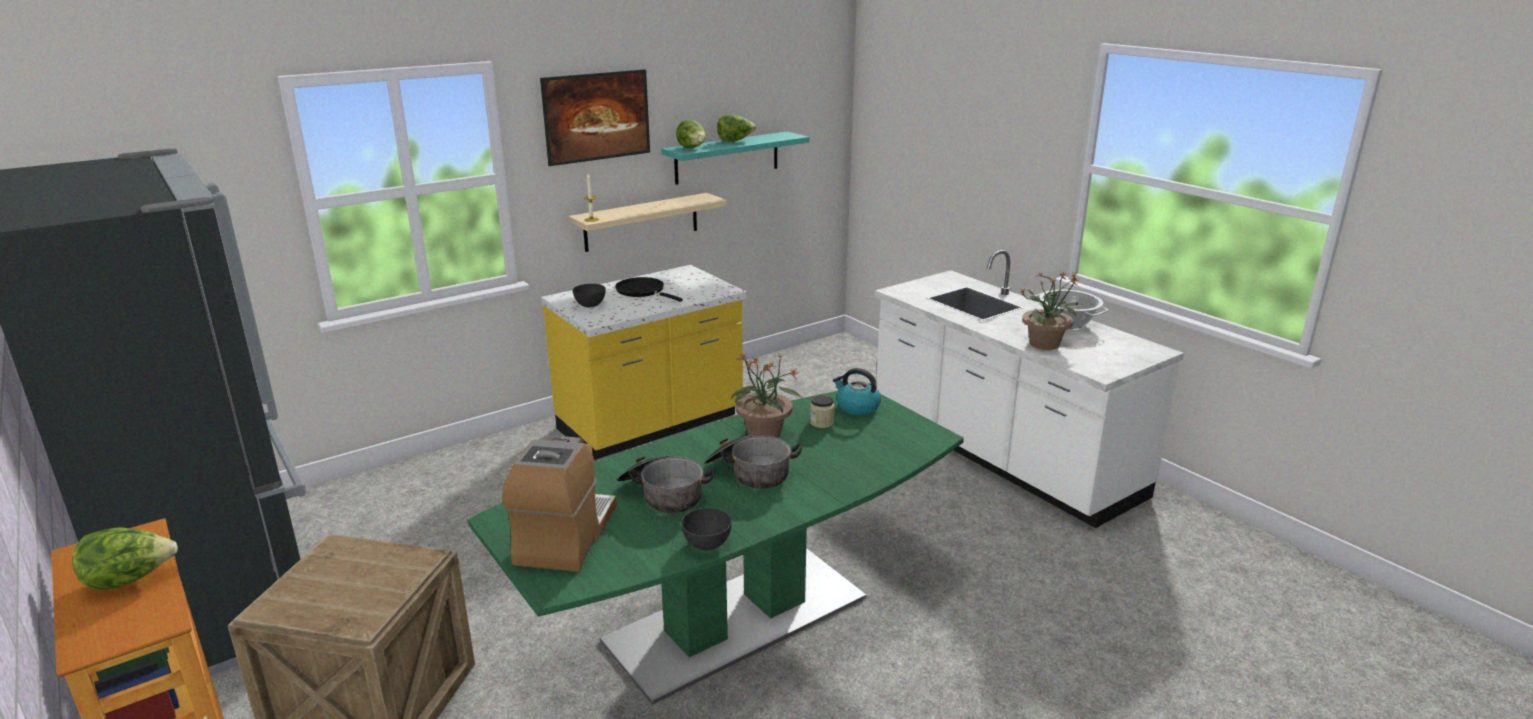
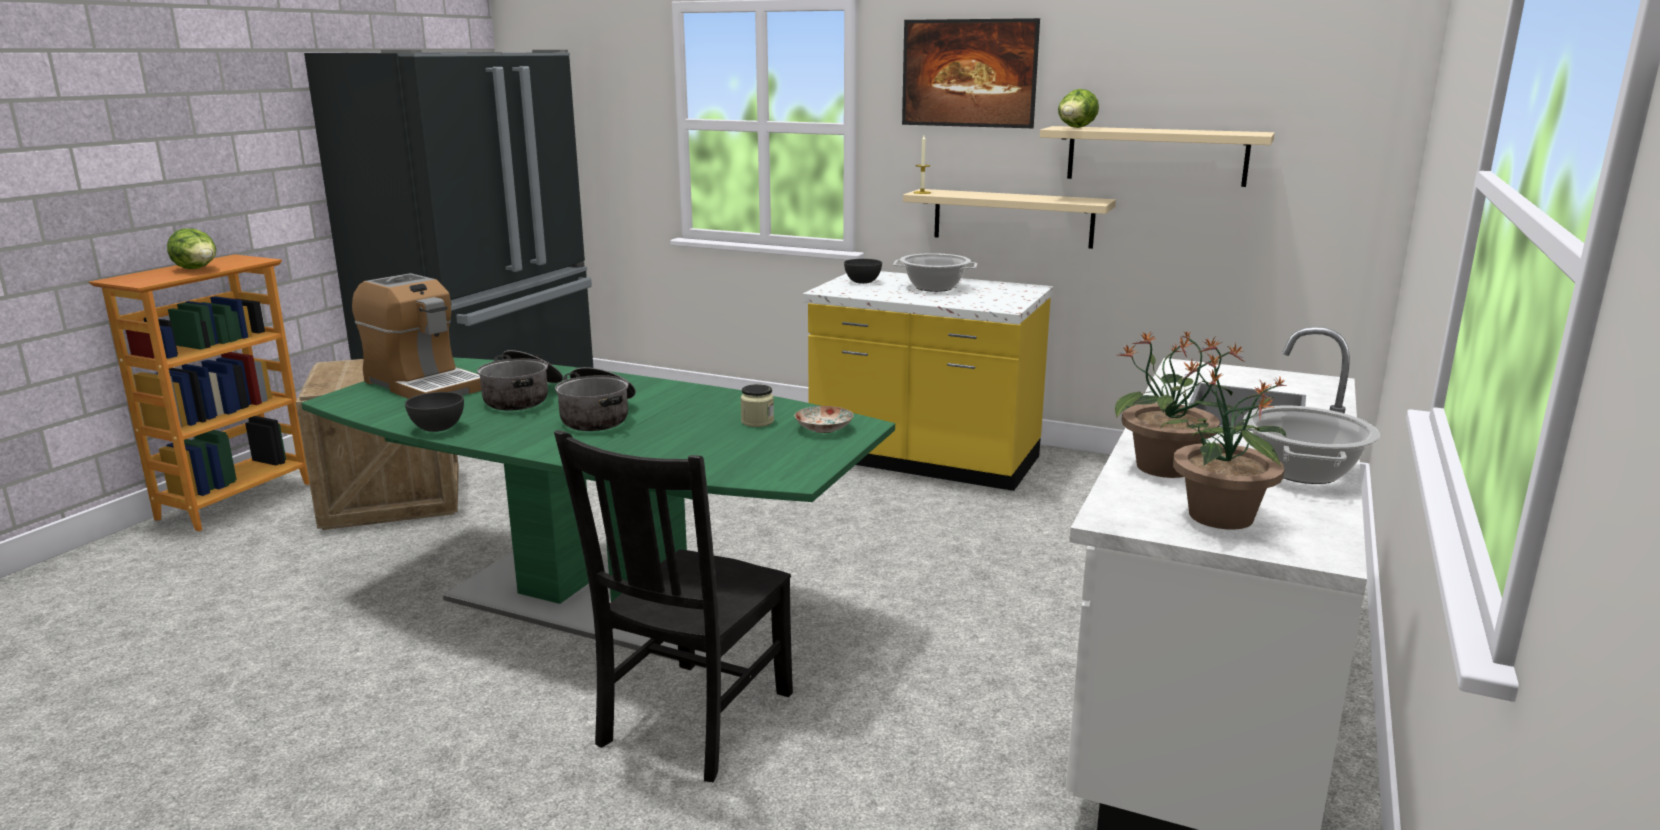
camera: 60 degrees right, 5 degrees down
(565, 536) = (423, 385): coffee machine -> coffee machine turned 60 degrees clockwise
(643, 291) = (934, 287): black frying pan -> cooking pot
(727, 157) = (1156, 155): turquoise shelf -> beige shelf
(735, 141) = (1156, 129): lettuce -> none
(764, 434) = (696, 405): potted plant -> potted plant (1219, 517)
(857, 407) = (823, 429): kettle -> plate
(926, 620) = (692, 721): none -> black chair

